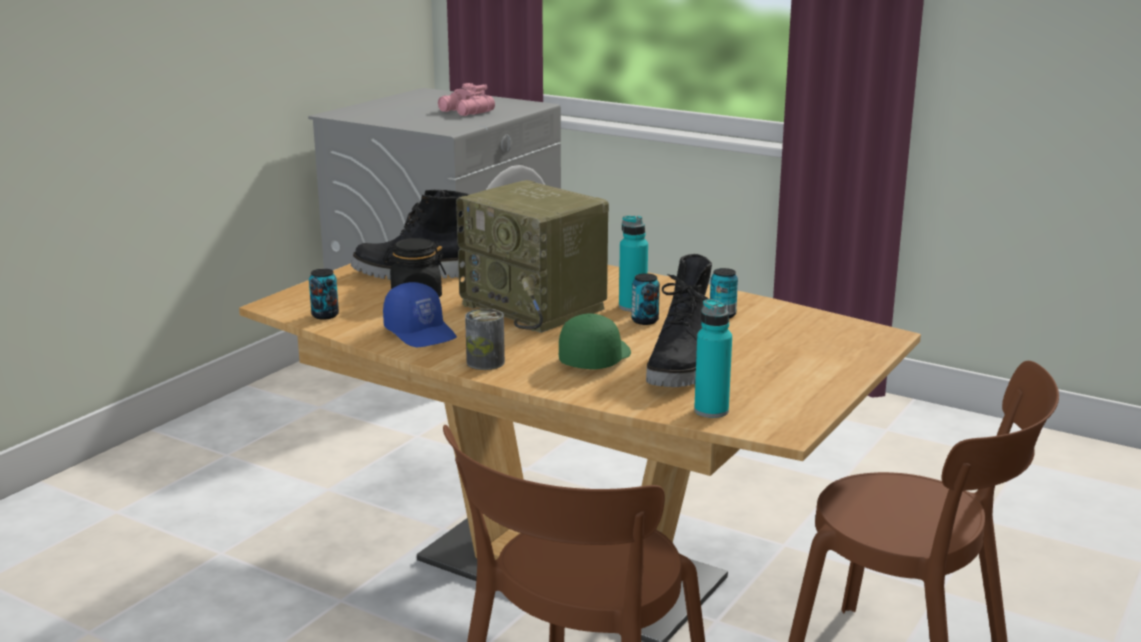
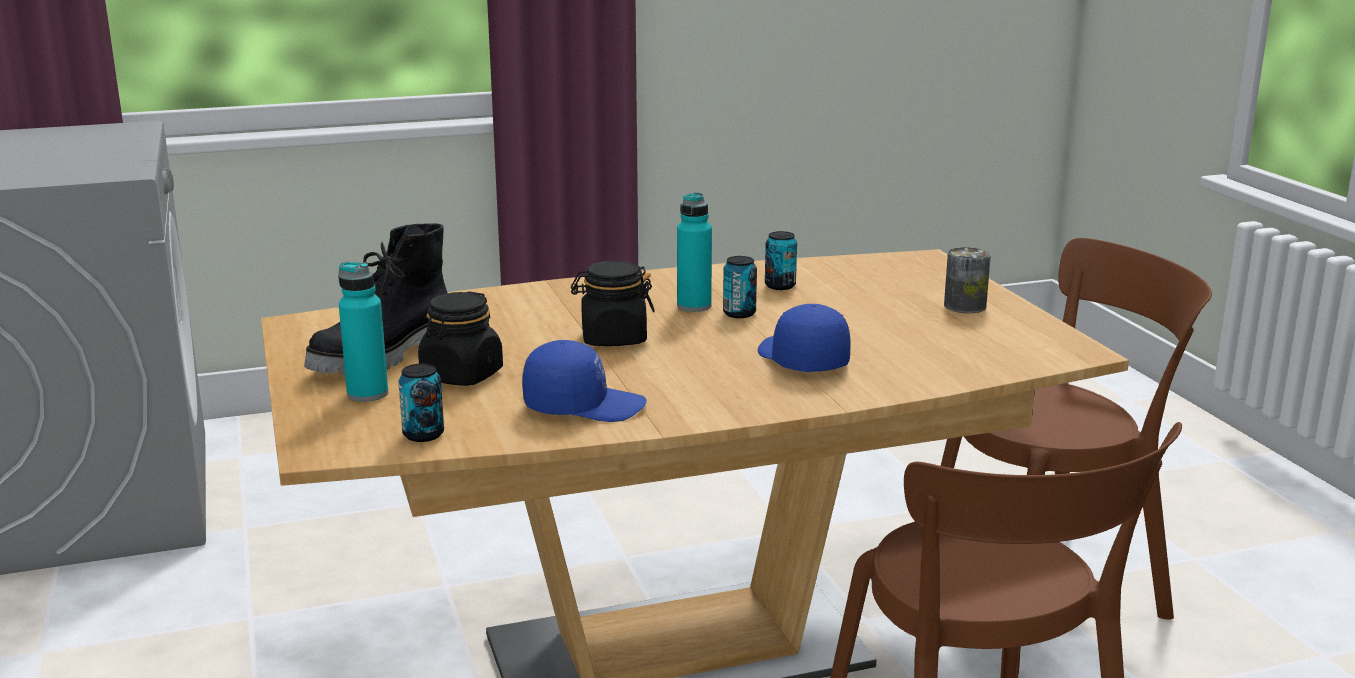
camera: 50 degrees left, 0 degrees up
(466, 112) = (68, 150): pink binoculars -> none
(485, 362) = (728, 404): can -> can (965, 306)
(536, 307) = (613, 338): radio -> black jar
(594, 358) = (800, 360): green cap -> blue cap
(681, 369) = (885, 339): black boot -> none
(711, 411) = (1000, 360): turquoise bottle -> turquoise bottle (367, 394)

